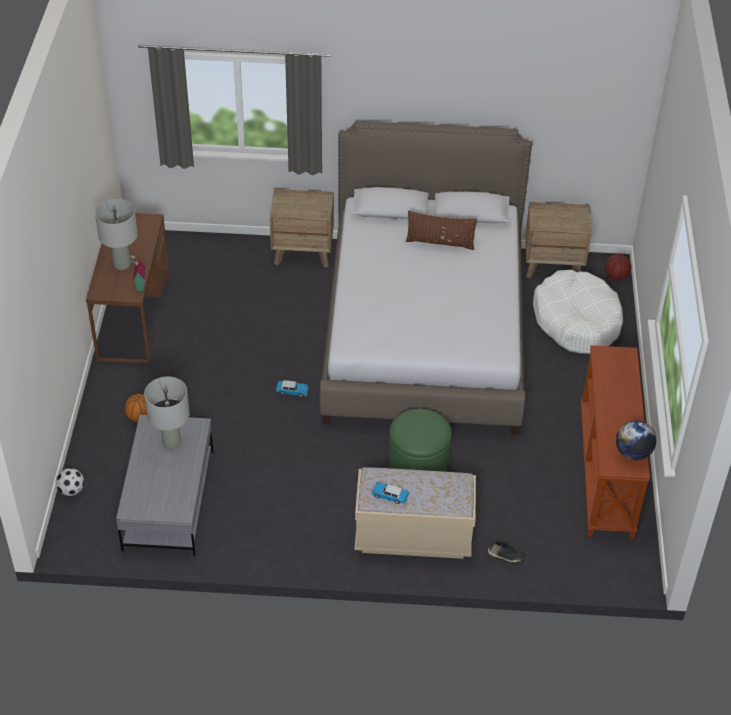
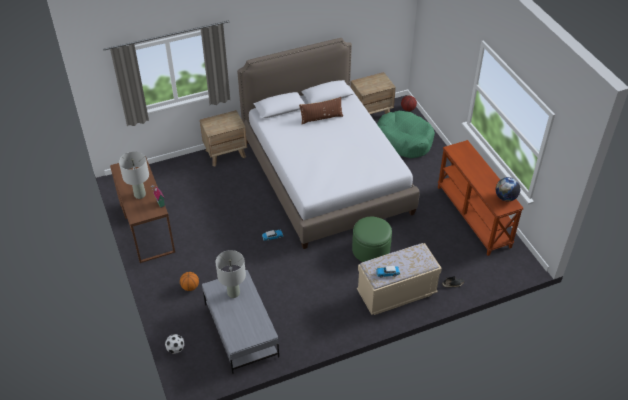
camera: 25 degrees left, 0 degrees up
(576, 321) = (403, 140): white dog bed -> green dog bed

